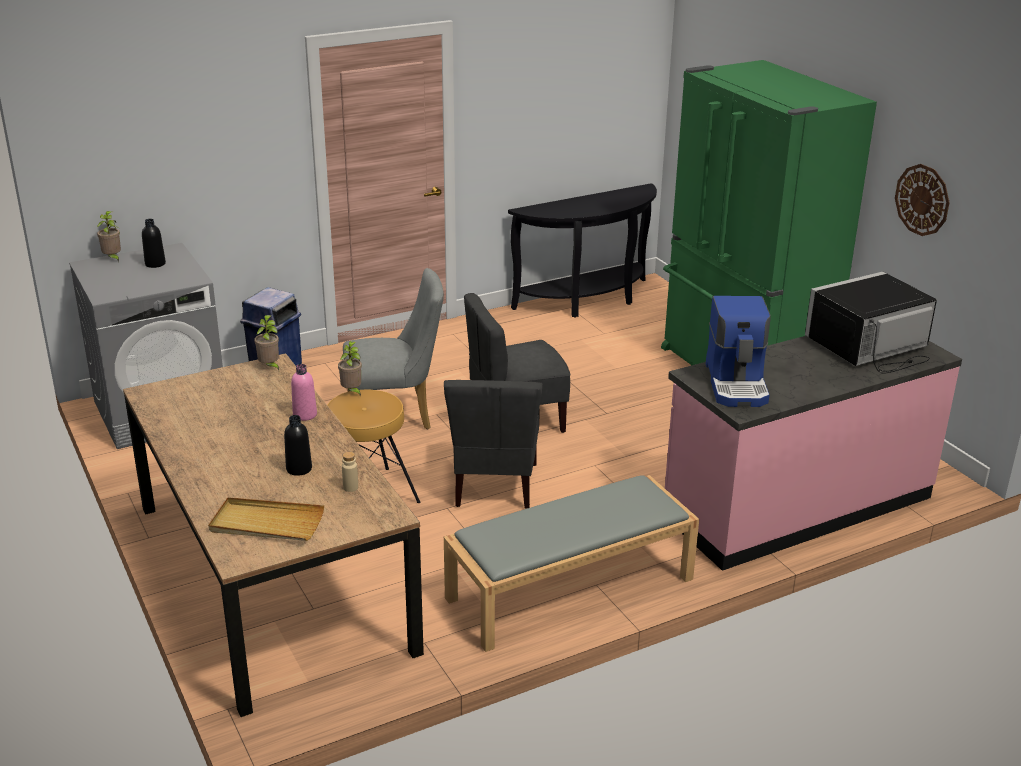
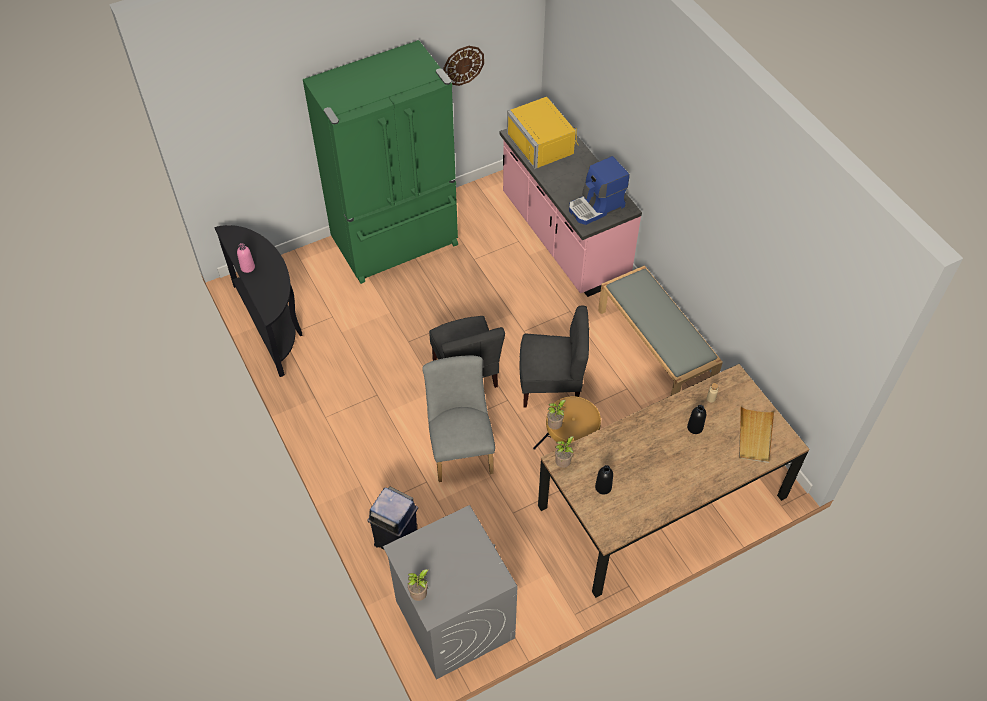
camera: 90 degrees left, 25 degrees up
(155, 264) = (432, 556): black bottle -> black bottle (603, 487)
(305, 415) = (629, 433): pink bottle -> pink bottle (247, 267)
(737, 384) = (596, 207): coffee machine -> coffee machine turned 150 degrees clockwise
(870, 347) = (544, 144): black microwave -> yellow microwave

